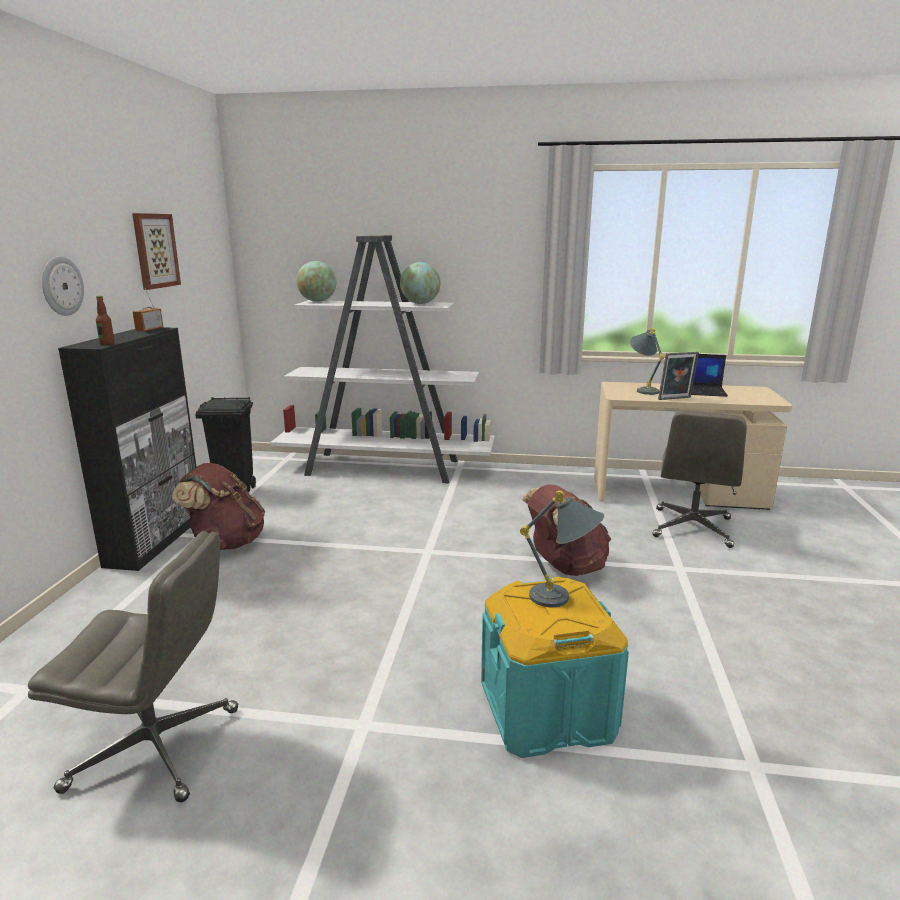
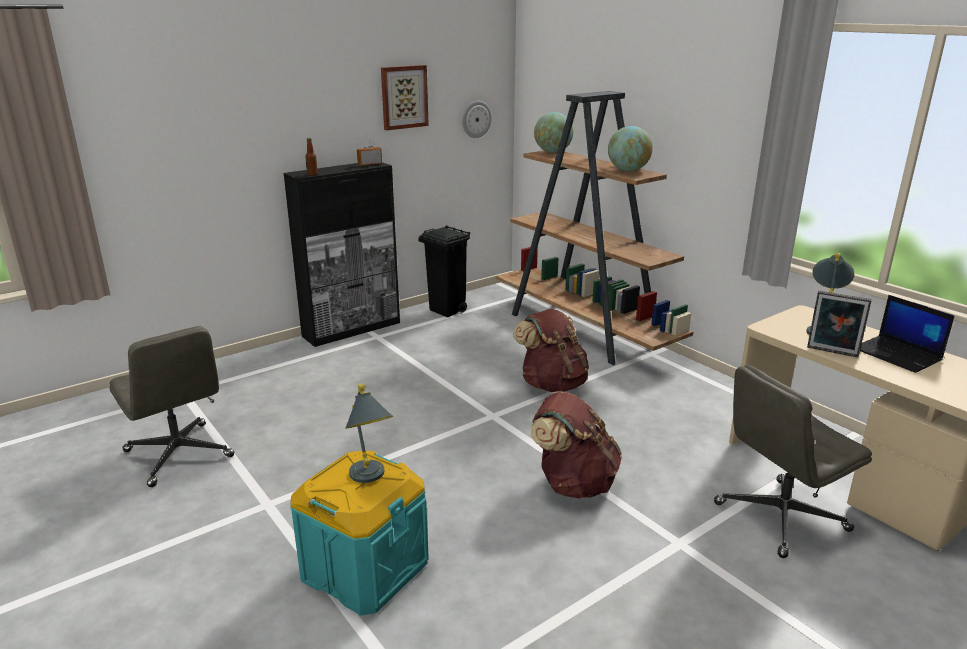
camera: 45 degrees right, 5 degrees up
(61, 286) = (295, 127): wall clock -> wall clock (476, 119)
(226, 543) = (382, 348): brown backpack -> brown backpack (552, 384)
(385, 468) = (584, 331): white bookcase -> brown bookcase

